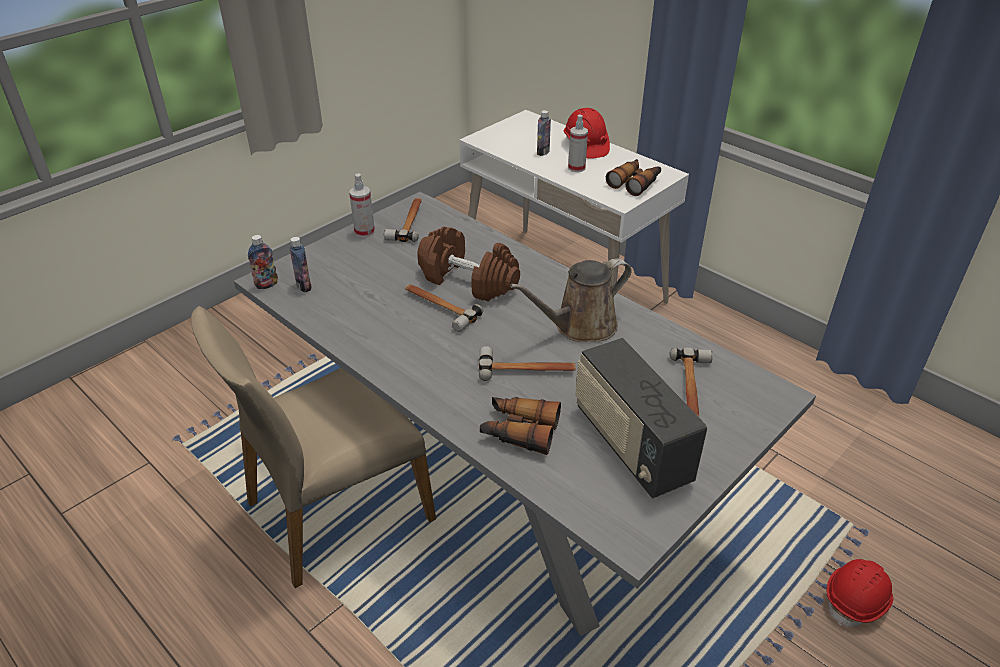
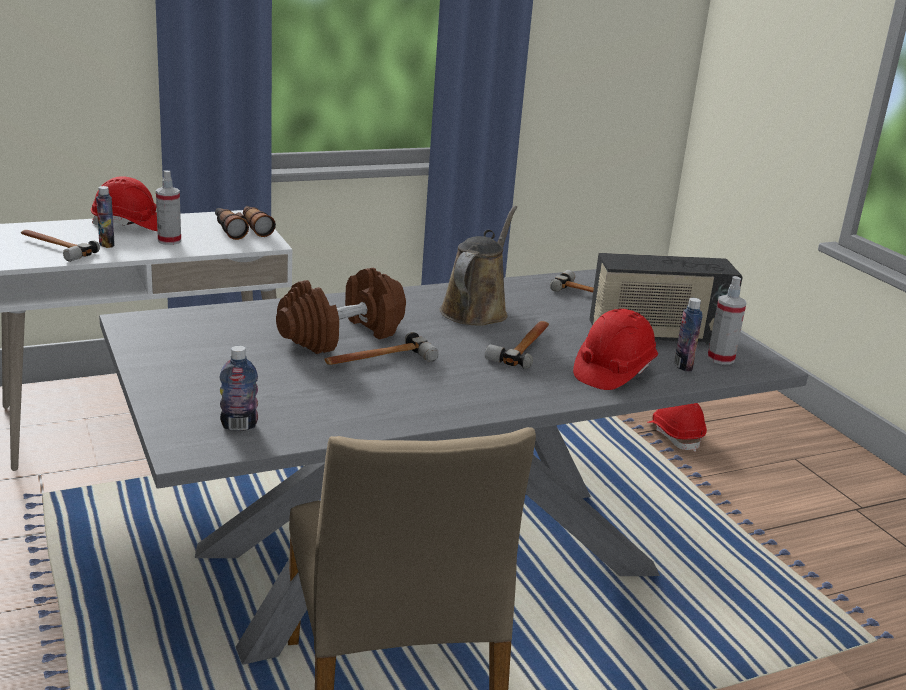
camera: 70 degrees left, 15 degrees down
(266, 284) = (201, 450): bottle -> bottle (683, 365)
(364, 232) = (154, 364): spray bottle -> spray bottle (720, 358)
(408, 222) = (170, 336): hammer -> hammer (54, 247)
(519, 431) = (613, 371): binoculars -> red hard hat
(580, 326) = (476, 310): brown watering can -> brown watering can turned 150 degrees counterclockwise

